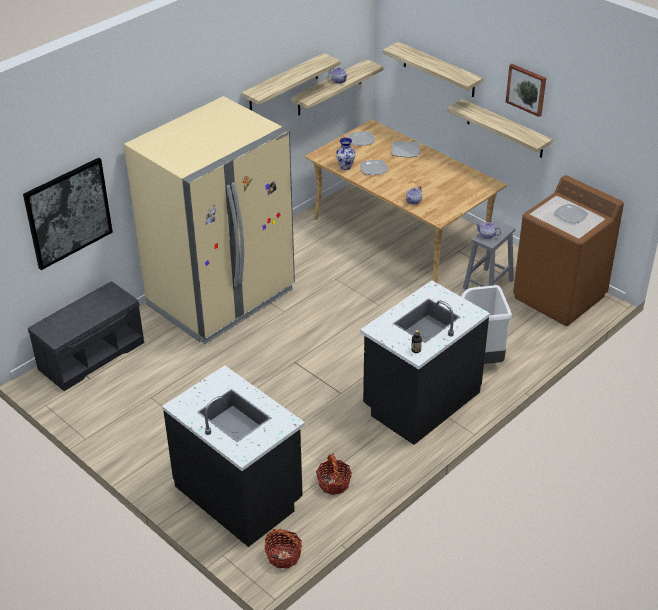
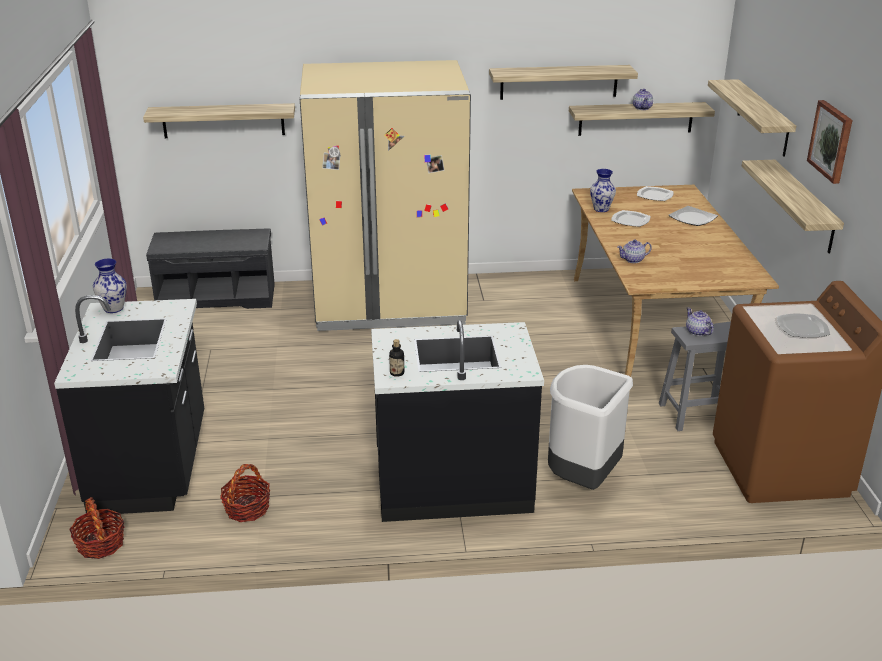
camera: 40 degrees right, 10 degrees down
(68, 213) = (223, 120): picture -> shelf
(185, 401) = (113, 308): none -> vase

